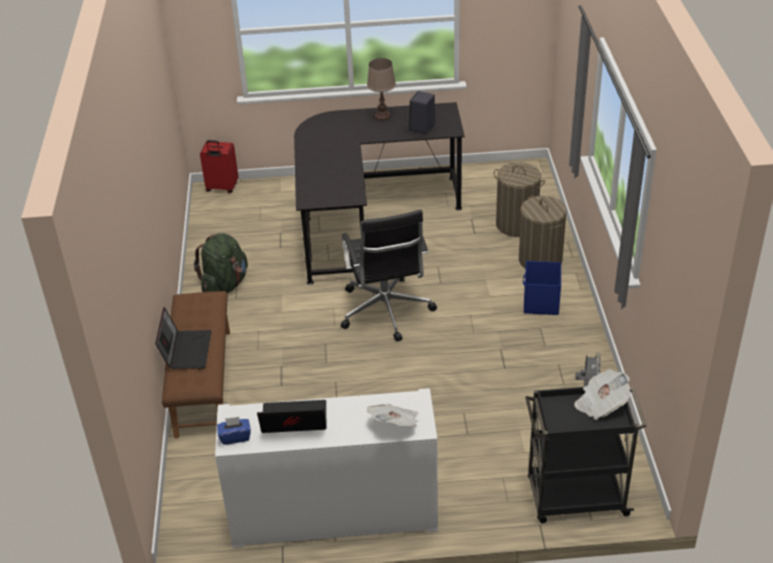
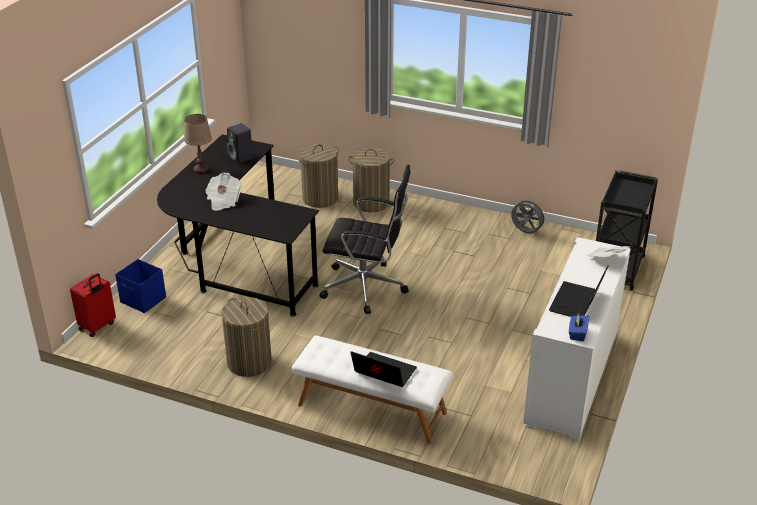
camera: 65 degrees left, 5 degrees down
(202, 382) = (371, 409): brown bench -> white bench
(225, 285) = (249, 362): green backpack -> laundry basket
(540, 303) = (418, 218): blue storage box -> blue storage box (143, 300)
(601, 404) = (624, 187): newspaper -> newspaper (223, 201)

